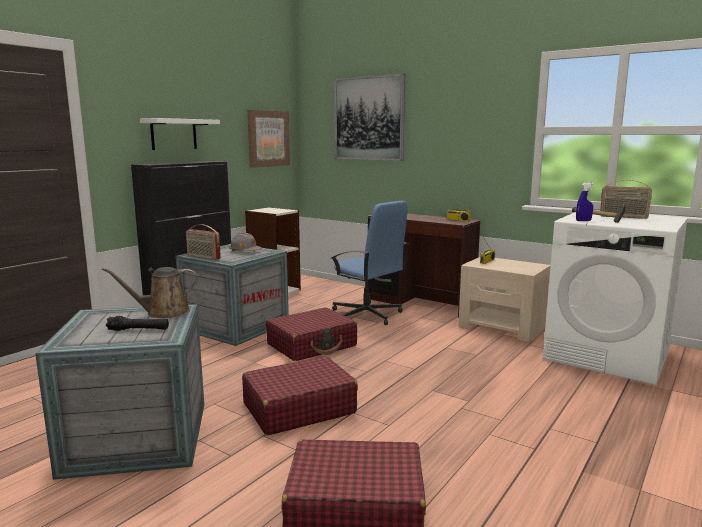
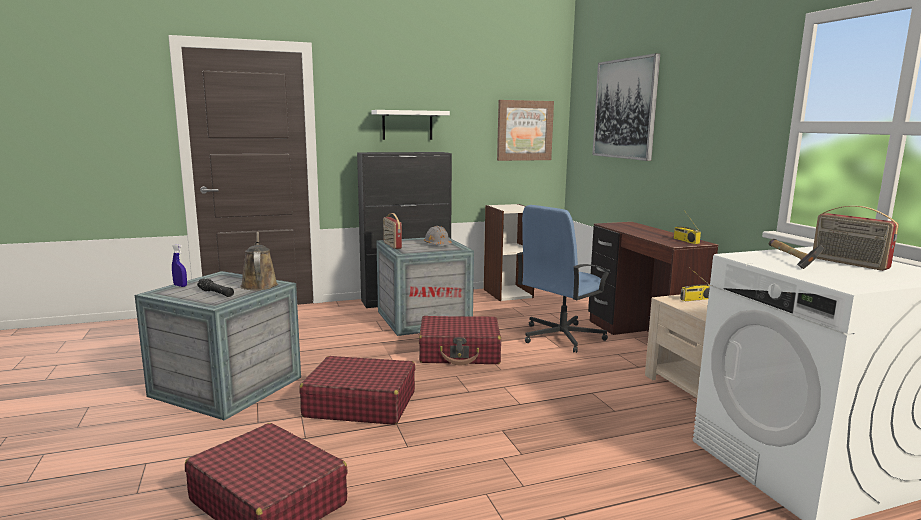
camera: 35 degrees right, 0 degrees up
(163, 313) = (259, 284): brown watering can -> brown watering can turned 60 degrees clockwise
(367, 315) = (560, 337): blue office chair -> blue office chair turned 60 degrees clockwise
(583, 221) = (756, 259): blue spray bottle -> blue spray bottle (180, 286)

